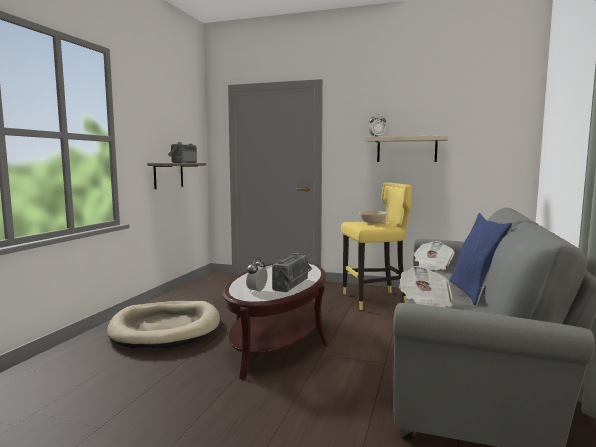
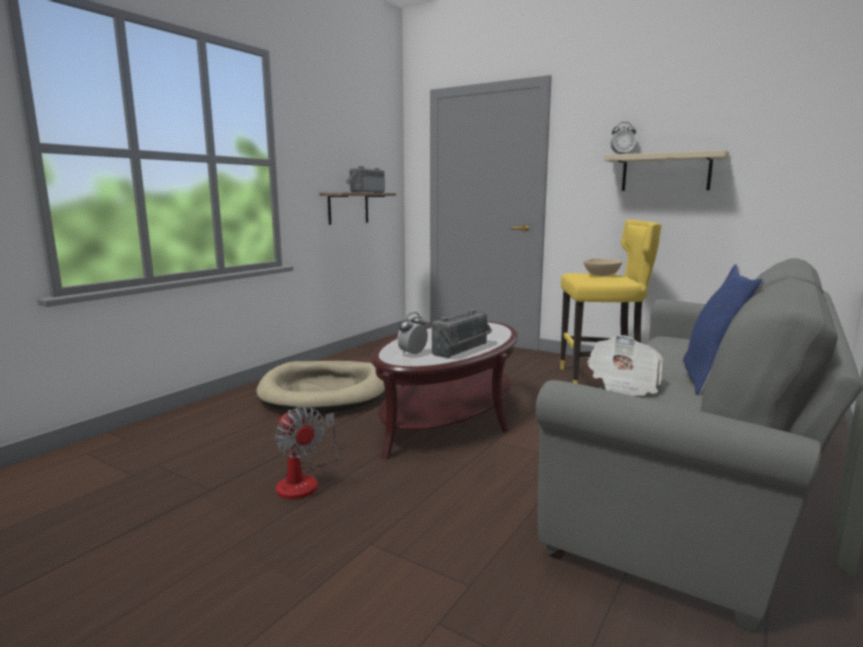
camera: 15 degrees right, 5 degrees up
(183, 406) = (304, 480): none -> fan
(432, 267) = (671, 340): newspaper -> none

